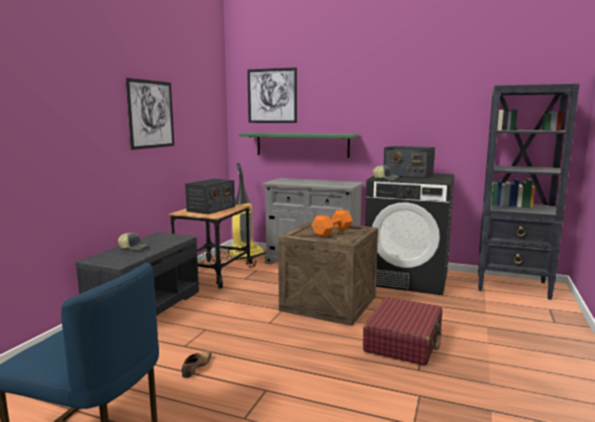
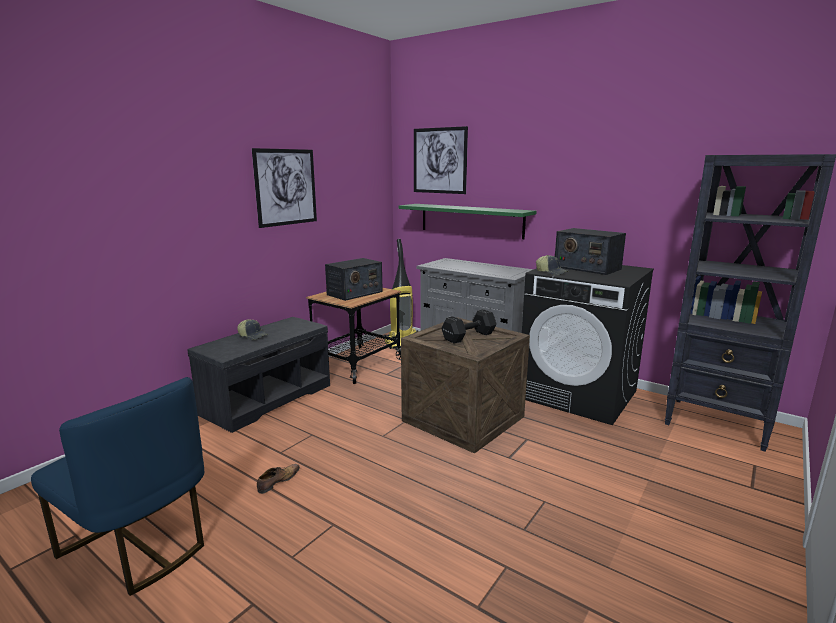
camera: 15 degrees right, 5 degrees up
(331, 232) = (467, 336): orange dumbbell -> black dumbbell
(403, 341) = (527, 485): red suitcase -> none

